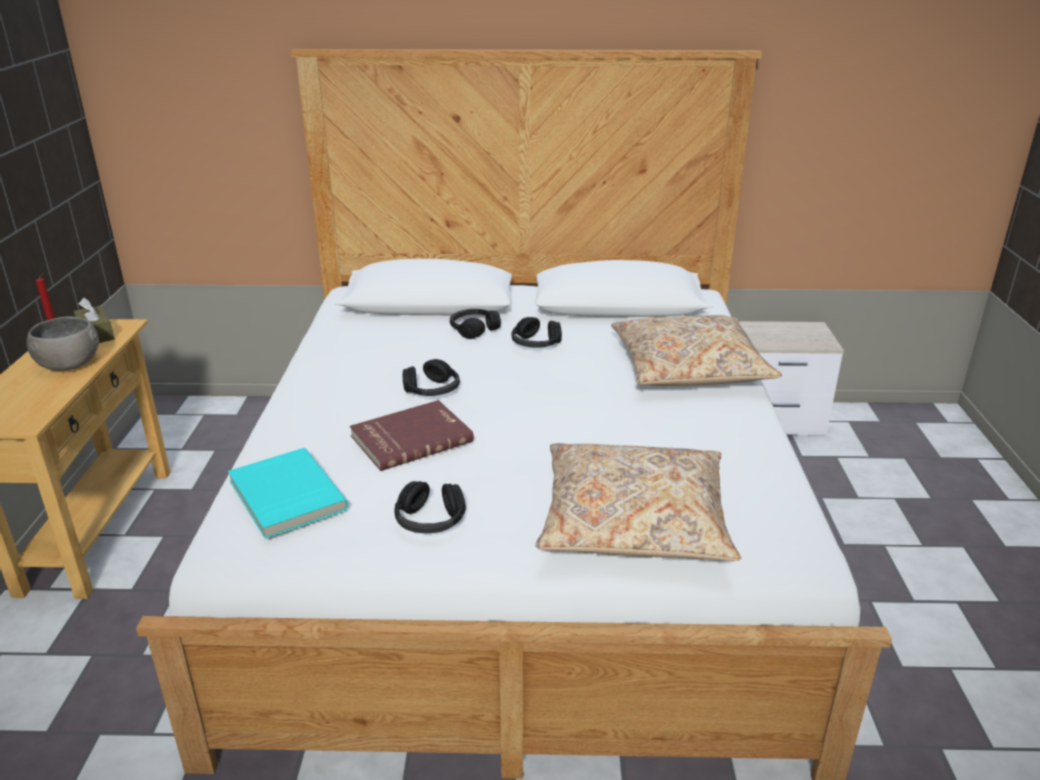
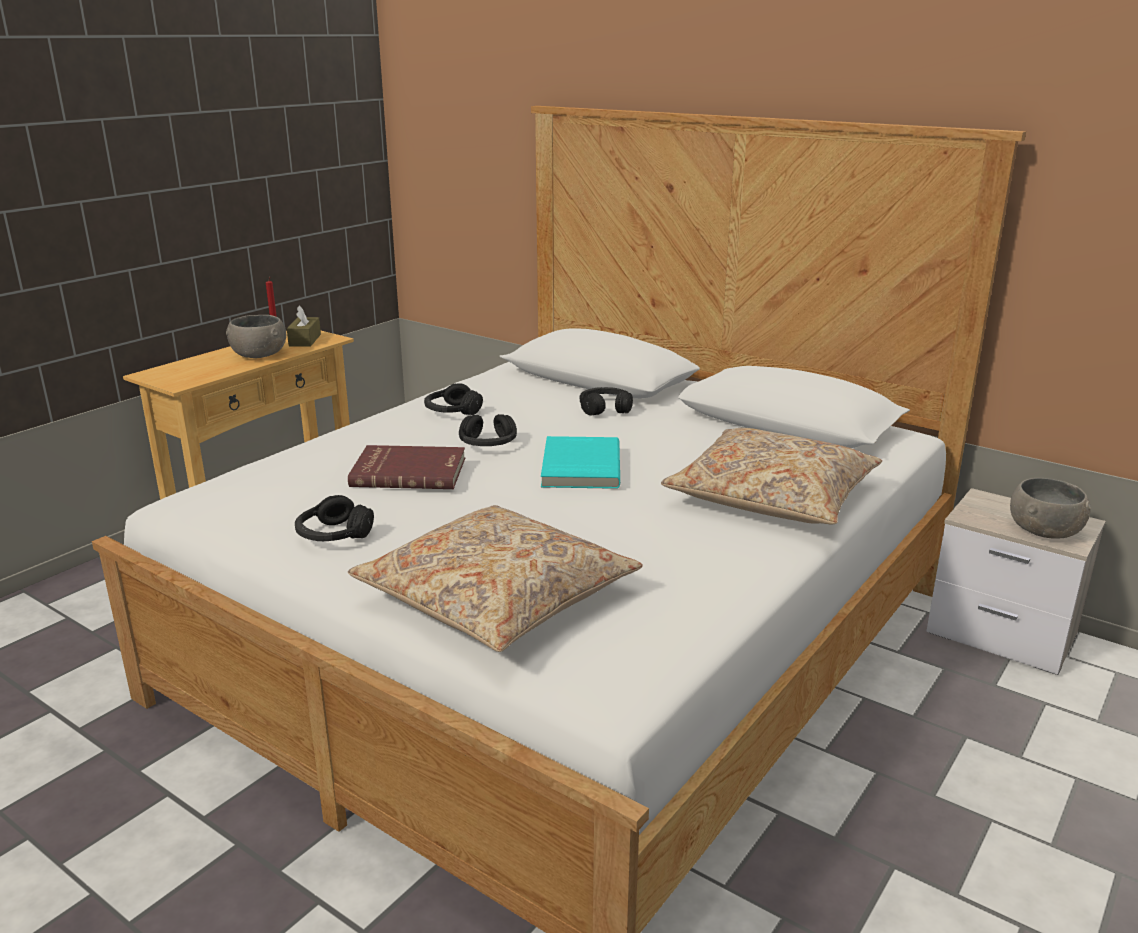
camera: 35 degrees right, 5 degrees down
(285, 496) = (259, 481): turquoise book -> turquoise book (579, 466)
(536, 344) = (644, 434): black headphones -> black headphones (452, 411)
(804, 339) = (1044, 530): none -> grey bowl

